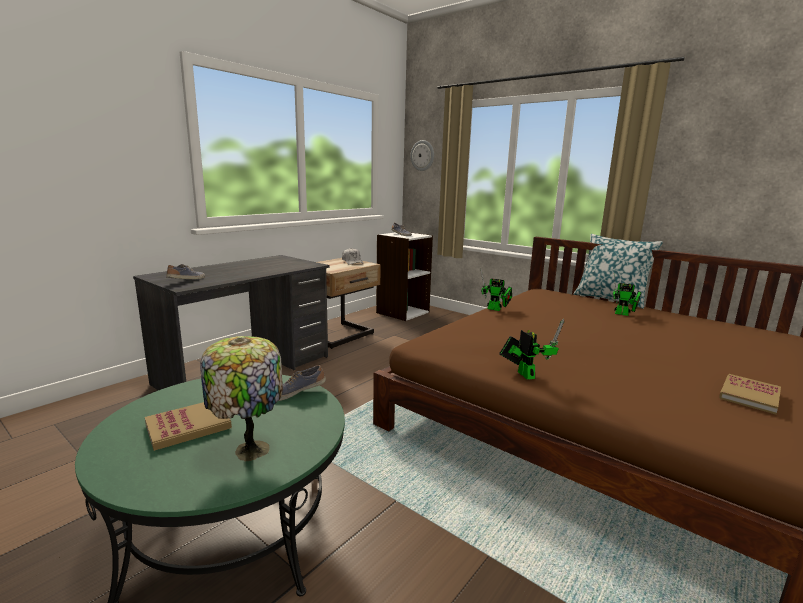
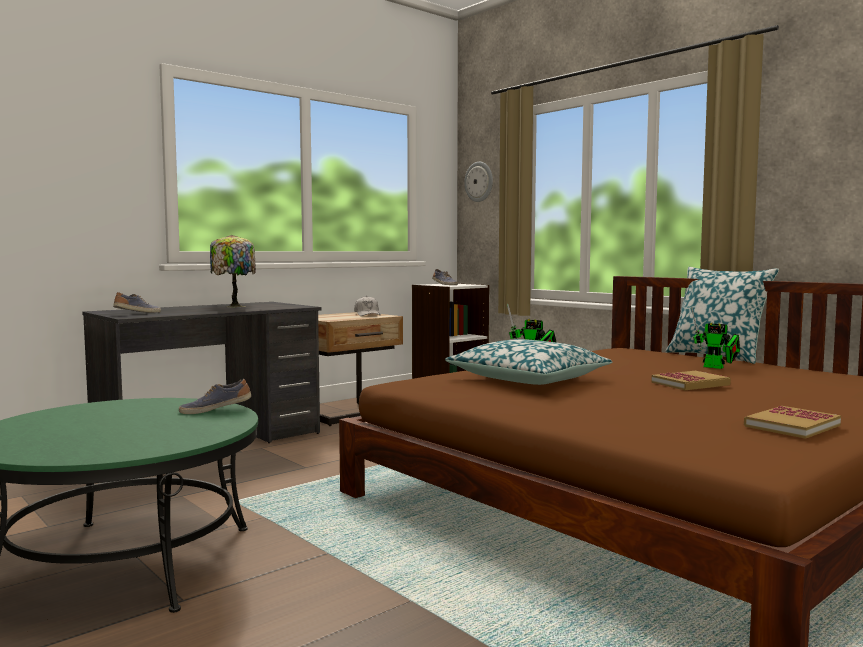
camera: 10 degrees right, 10 degrees down
(188, 426) = (83, 425): book -> book (690, 384)
(249, 449) = (133, 438): table lamp -> table lamp (234, 306)
(513, 336) = (528, 379): none -> pillow
(524, 373) = (503, 404): toy robot -> none

